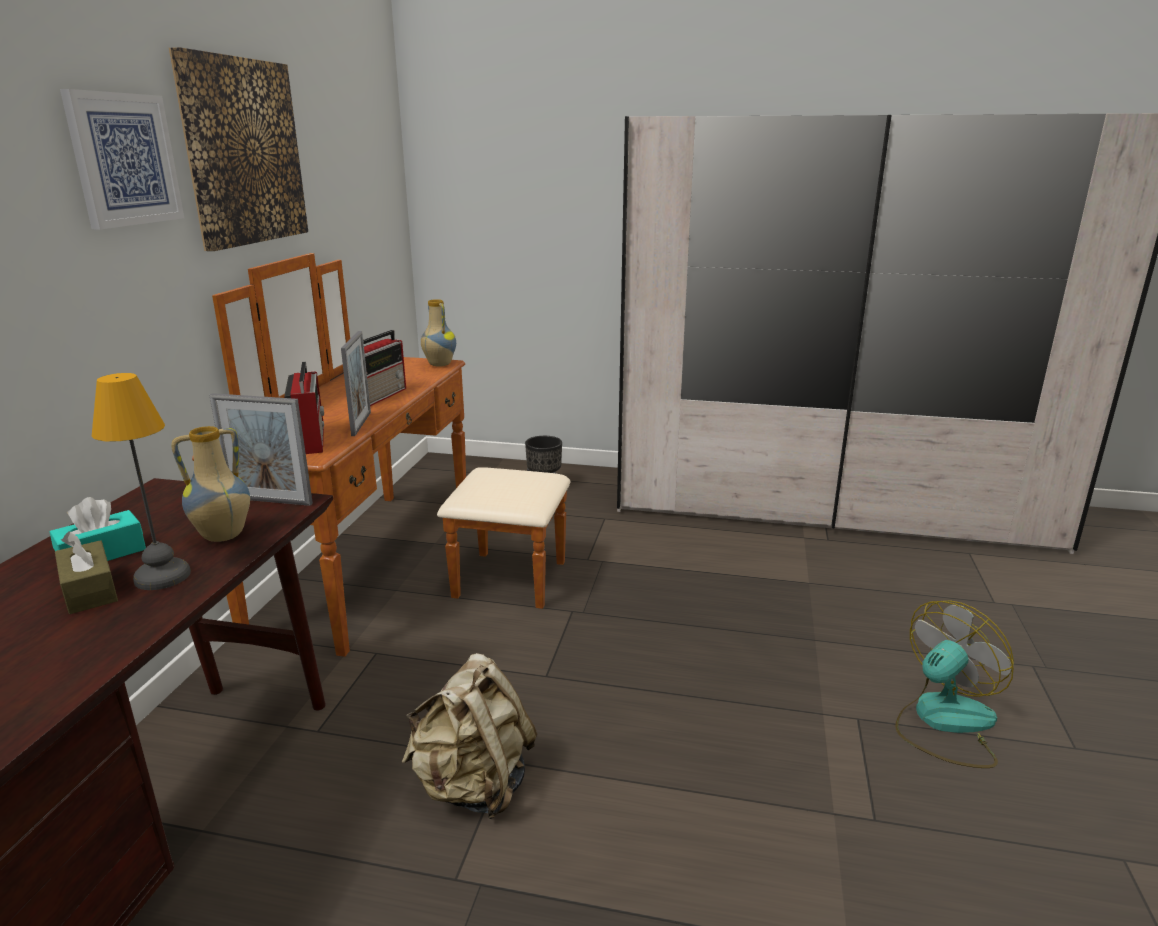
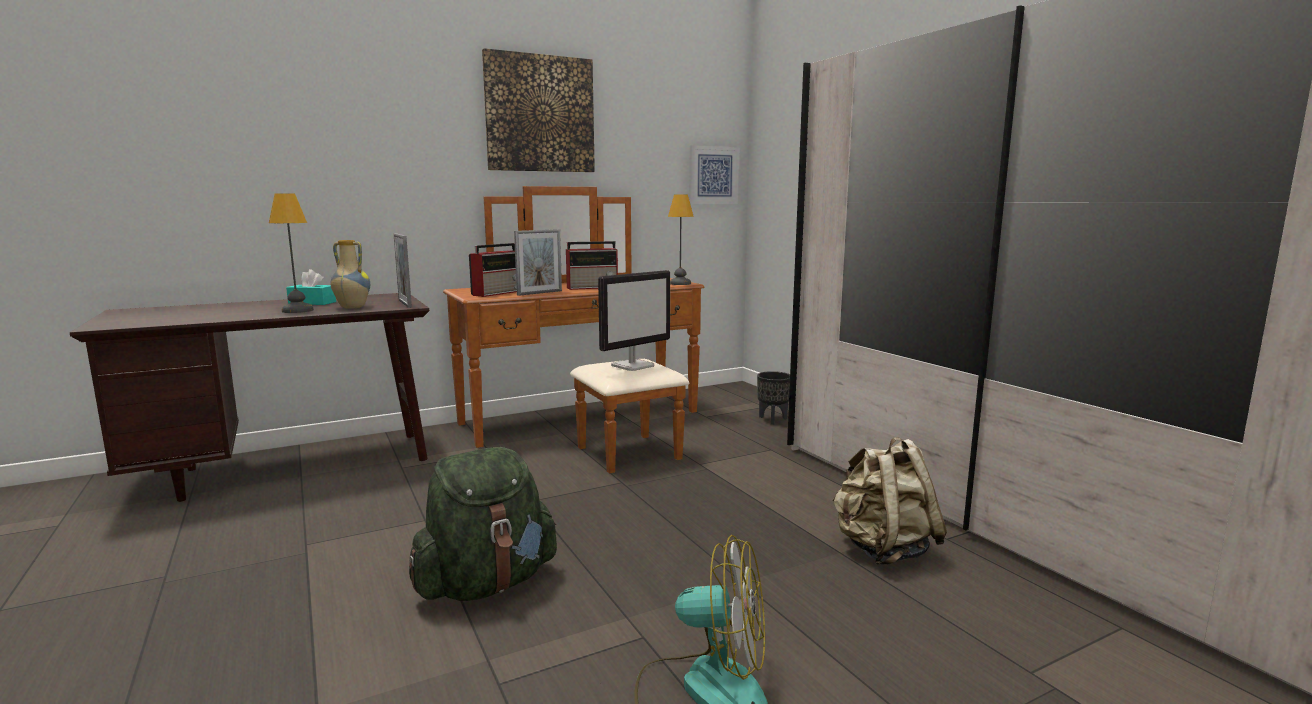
camera: 50 degrees right, 10 degrees down
(90, 590) = (274, 308): brown tissue box -> none
(124, 159) = (430, 110): picture -> picture (713, 175)
(439, 364) = (679, 283): vase -> table lamp
(473, 785) = (392, 520): beige backpack -> beige backpack (883, 550)
(511, 481) = (633, 366): none -> monitor
(698, 767) = (487, 584): none -> green backpack

